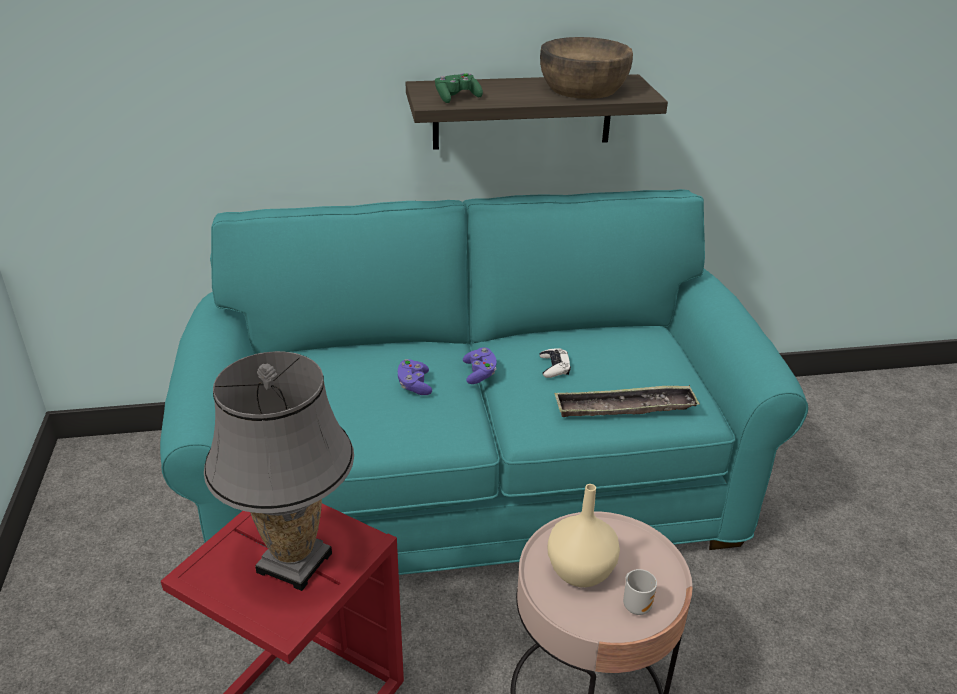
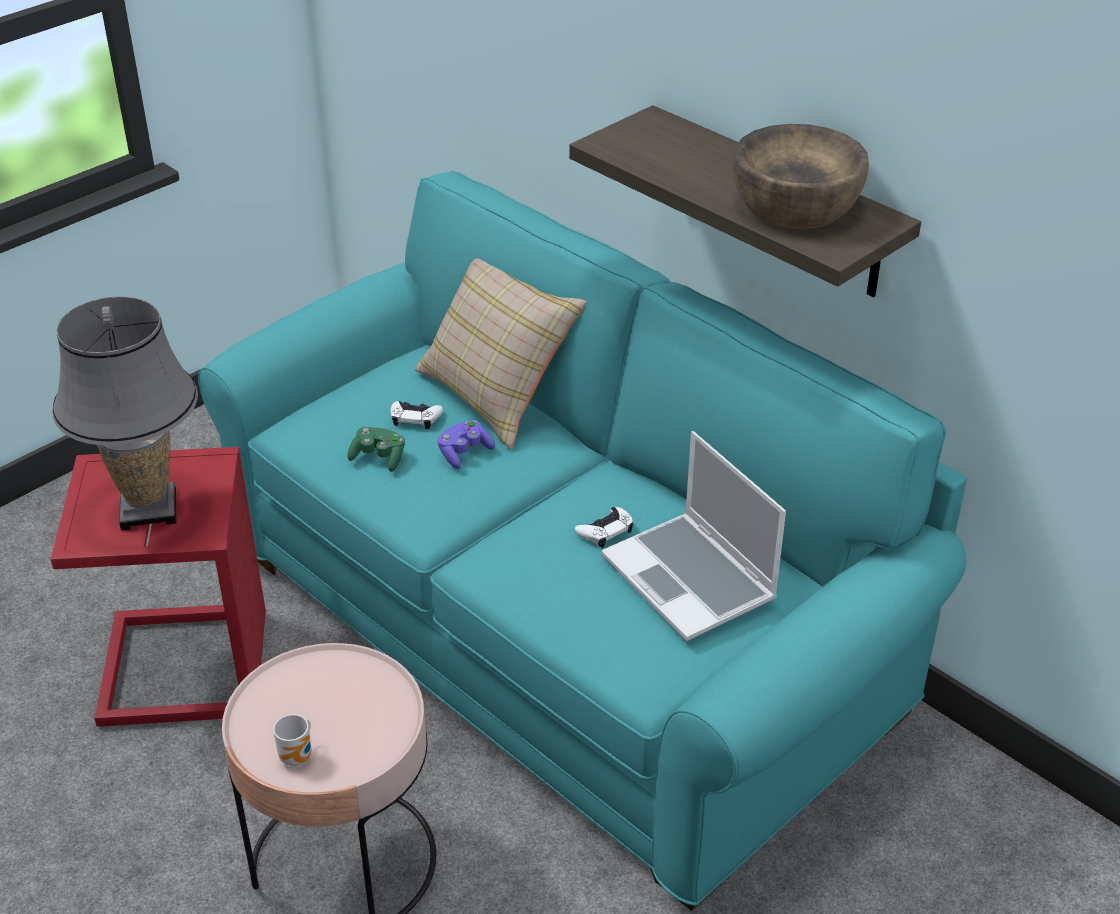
camera: 55 degrees right, 5 degrees up
(350, 389) = (415, 418): none -> white game controller
(369, 348) = (497, 394): none -> beige pillow
(457, 98) = (640, 150): green game controller -> green game controller (379, 458)
(480, 373) = (540, 486): purple game controller -> none
(579, 571) = (314, 697): beige vase -> none
(624, 408) = (584, 615): tray -> none
(629, 357) = (691, 579): none -> laptop

